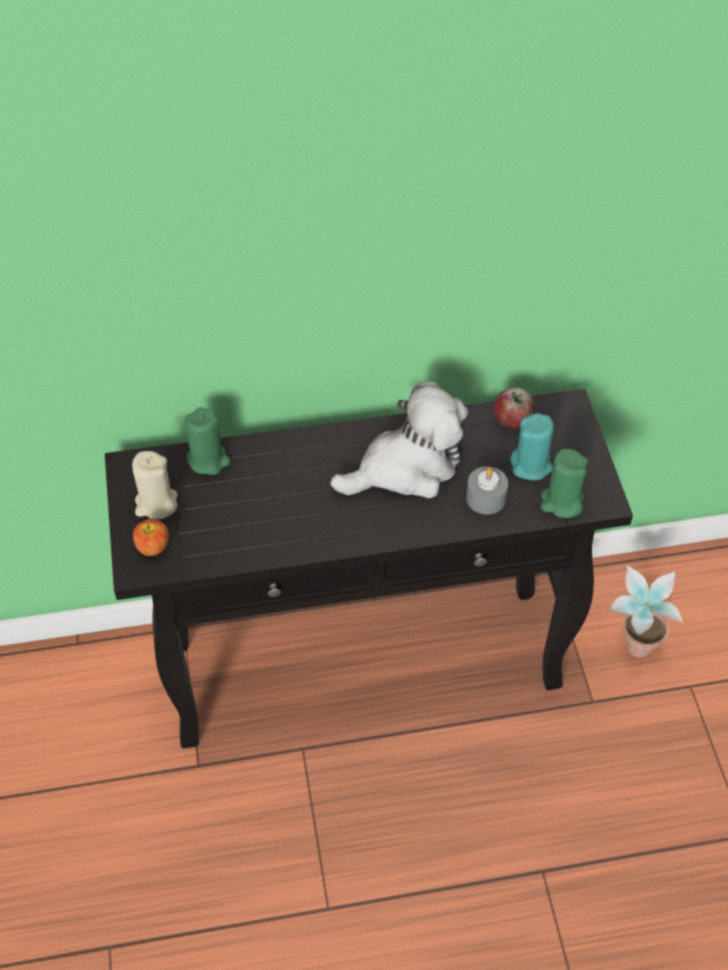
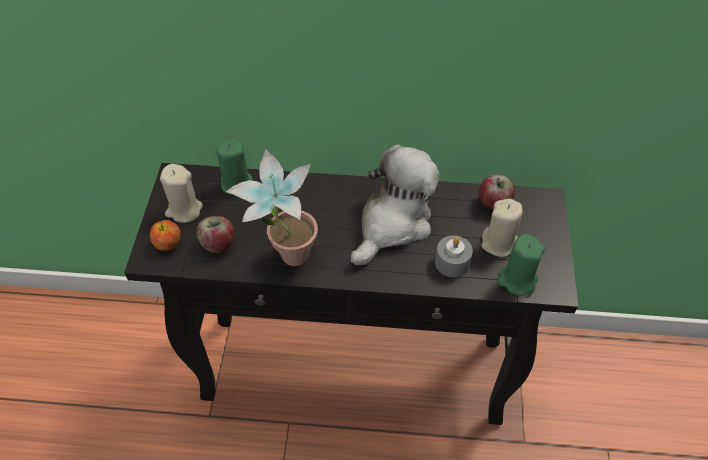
camera: 15 degrees right, 0 degrees up
(213, 534) = (218, 244): none -> apple
(406, 467) = (393, 223): plush toy -> plush toy turned 45 degrees counterclockwise
(531, 465) = (499, 243): turquoise candle -> beige candle
(631, 651) = (565, 409): potted plant -> potted plant (284, 258)

